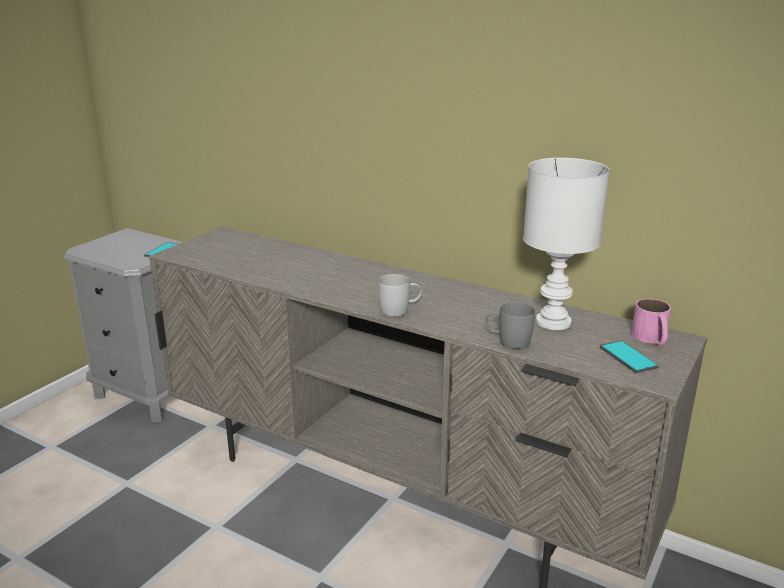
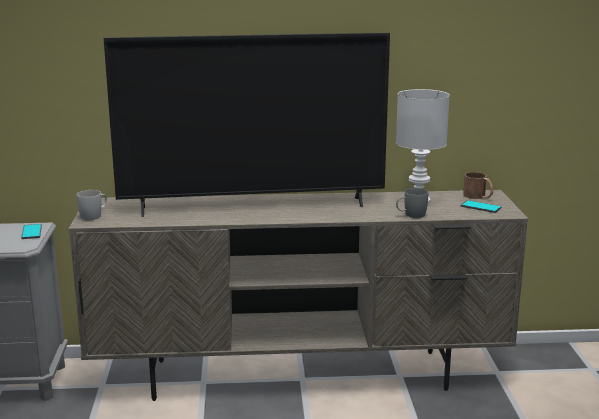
camera: 35 degrees left, 5 degrees down
(348, 276) = (252, 206): none -> television
(400, 310) = (322, 215): white mug -> white mug (94, 215)
(652, 339) = (478, 196): pink mug -> brown mug

